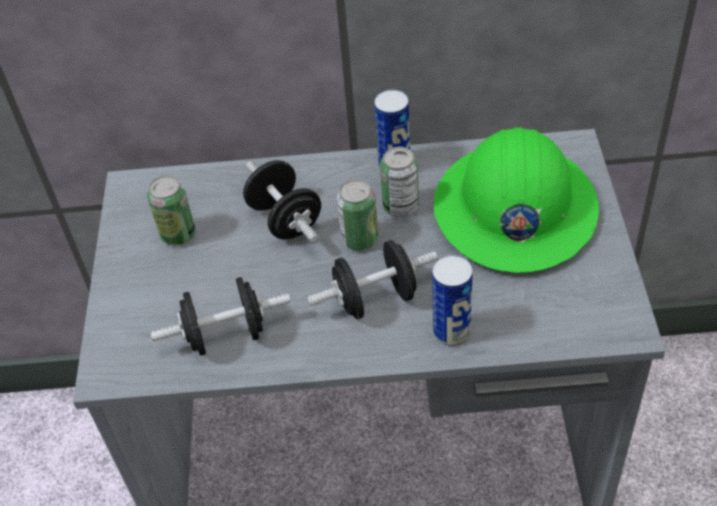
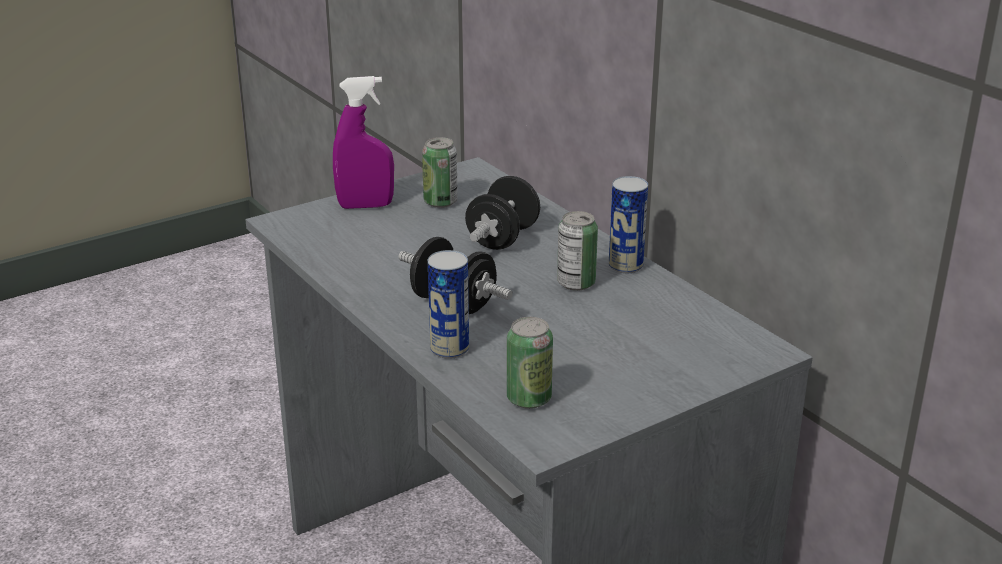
camera: 55 degrees right, 20 degrees down
(135, 292) = (365, 206): none -> purple spray bottle
(226, 335) = (355, 252): black dumbbell -> none
(359, 239) = (515, 276): can -> can (529, 399)
(514, 209) = (637, 340): green hard hat -> none

